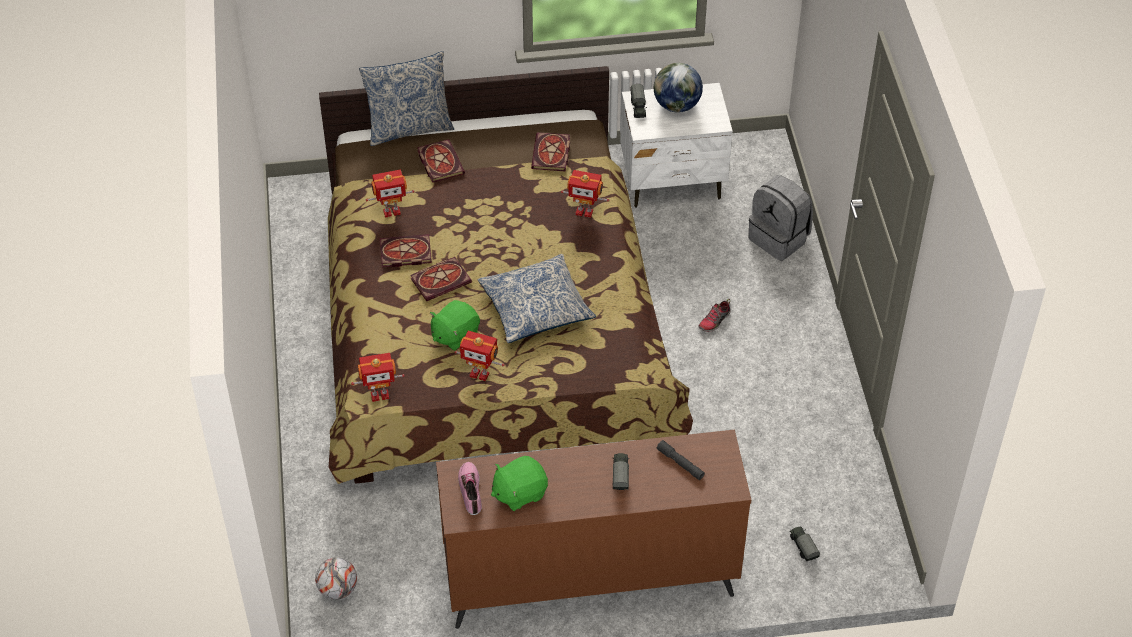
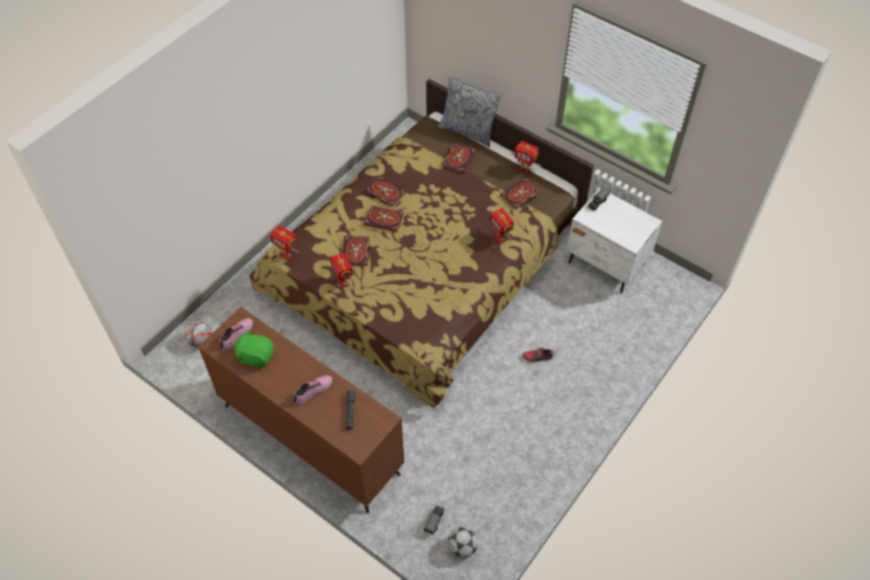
camera: 45 degrees right, 5 degrees up
(391, 211) = (405, 166): toy robot -> toy robot (524, 170)
(455, 335) = (356, 253): green plush toy -> book
(536, 307) = (412, 270): pillow -> none
(620, 475) = (313, 391): toy truck -> shoe
(676, 106) = (620, 217): globe -> none
(779, 238) = (629, 340): grey backpack -> none
(855, 546) = (462, 547): none -> football

